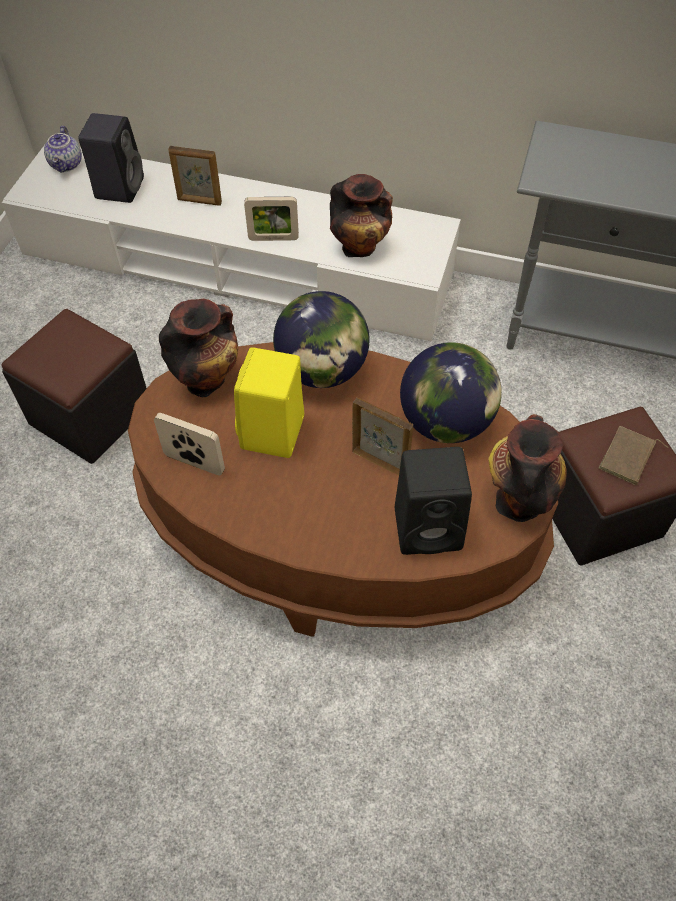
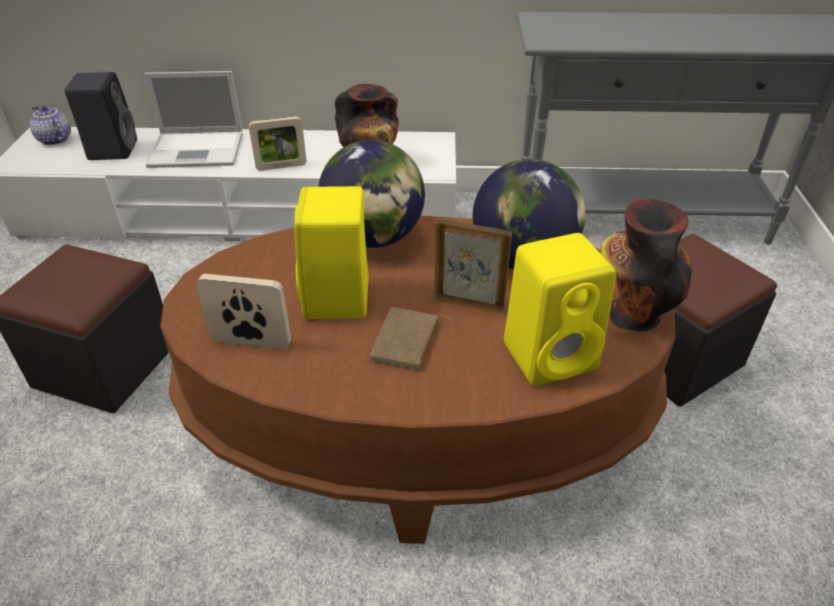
camera: 15 degrees left, 15 degrees down
(67, 164) = (54, 140): teapot -> teapot turned 150 degrees clockwise
(199, 201) = (198, 149): picture frame -> laptop
(207, 379) = (247, 264): vase -> none
(430, 528) = (551, 355): black speaker -> yellow speaker
(628, 458) = (707, 273): brown book -> brown book (407, 342)

